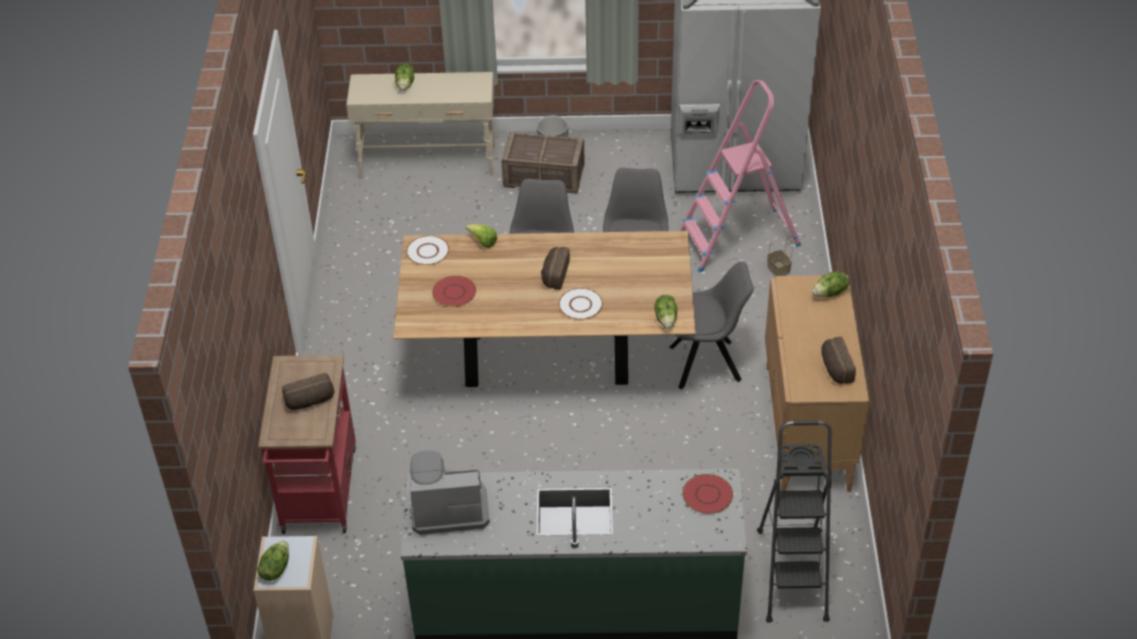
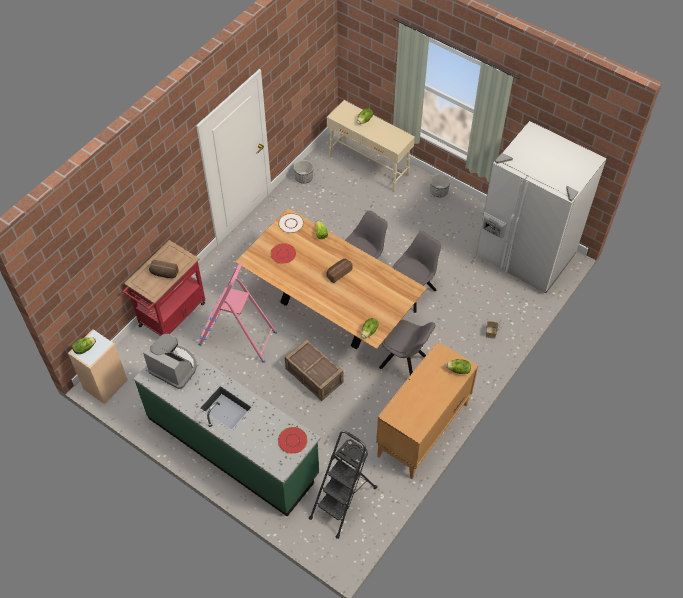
camera: 35 degrees right, 10 degrees up
(349, 220) = (304, 178): none -> planter
(544, 176) = (419, 207): crate -> crate (314, 376)
(580, 304) = (335, 297): white plate -> none
(737, 240) = (485, 302): pink step ladder -> pink step ladder (237, 338)
(835, 368) = (419, 414): bread -> none

